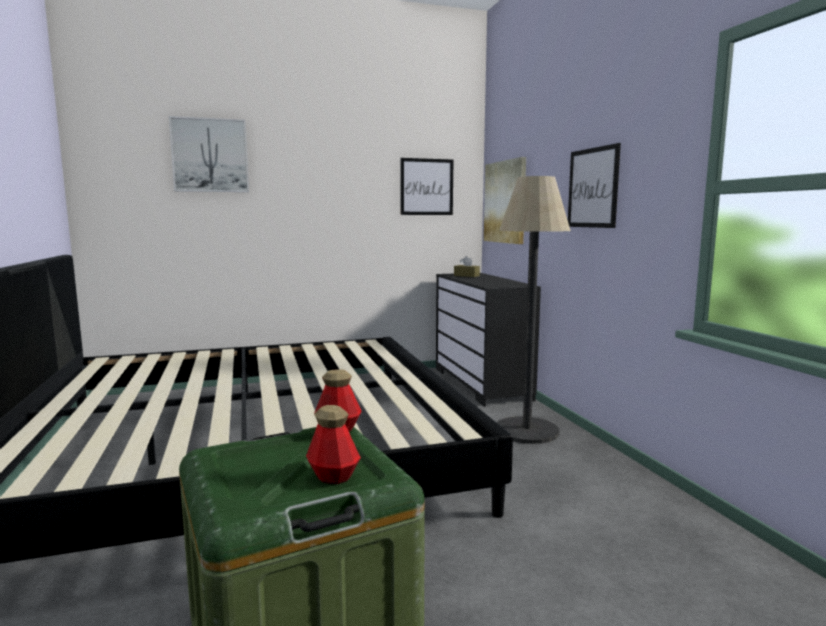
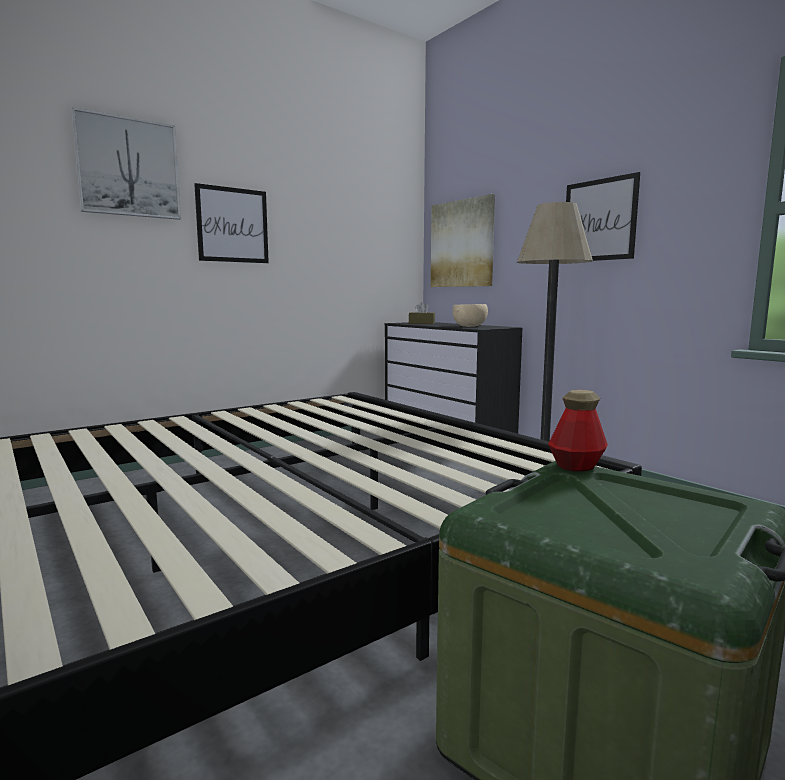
camera: 20 degrees left, 0 degrees up
(333, 476) = (683, 514): bottle -> none
(426, 187) = (372, 227): picture -> picture (232, 225)
(492, 283) = (470, 326): none -> beige bowl

